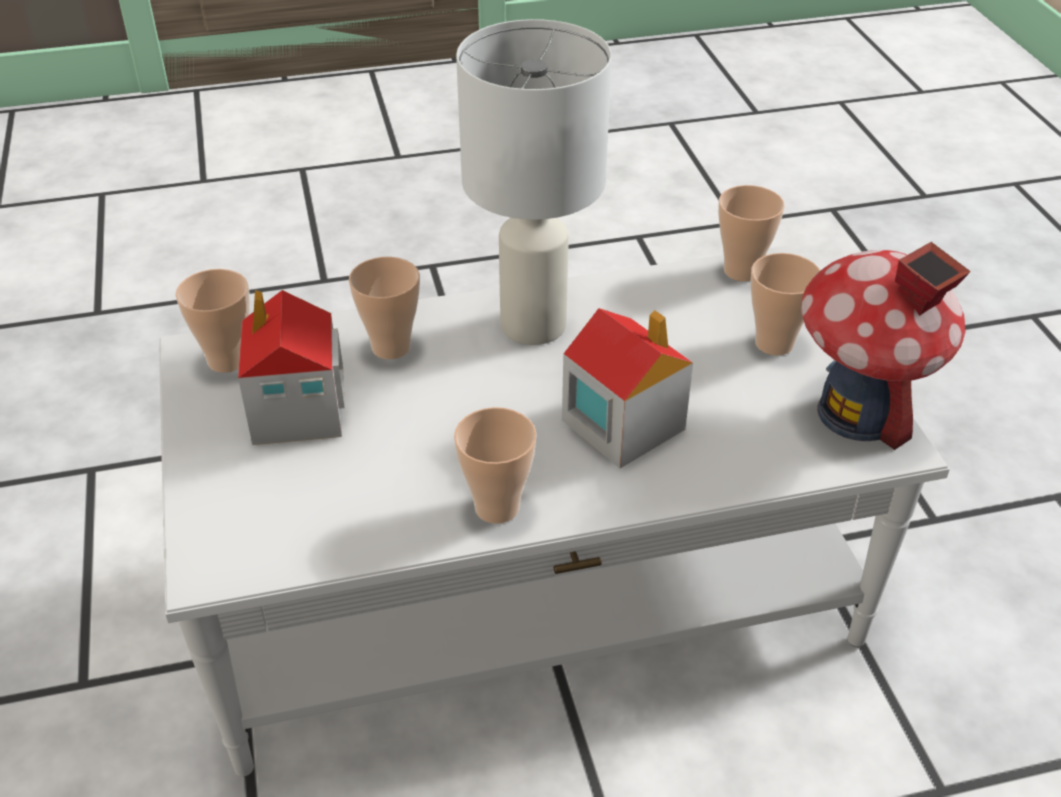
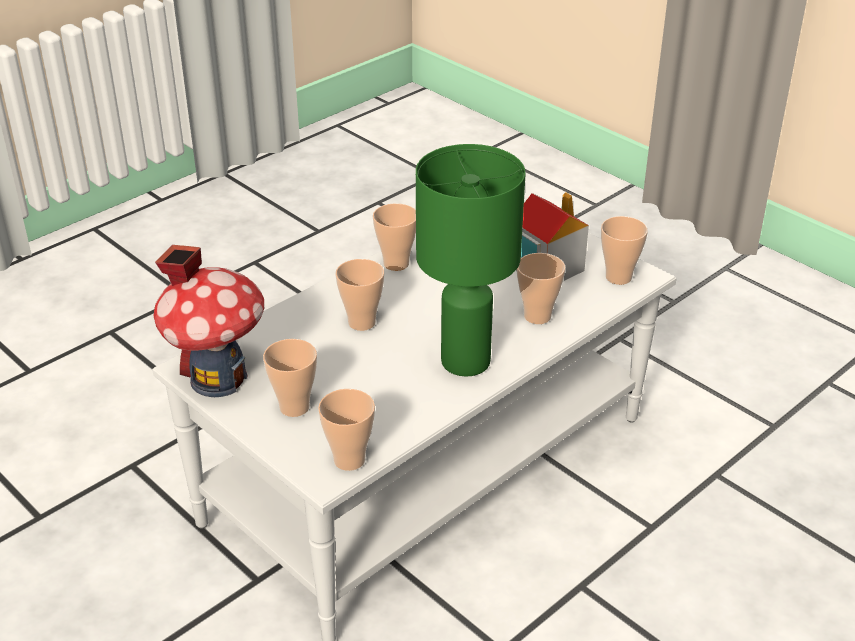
camera: 150 degrees right, 5 degrees down
(535, 324) = (464, 362): white table lamp -> green table lamp
(621, 424) = (362, 322): toy house -> cup

